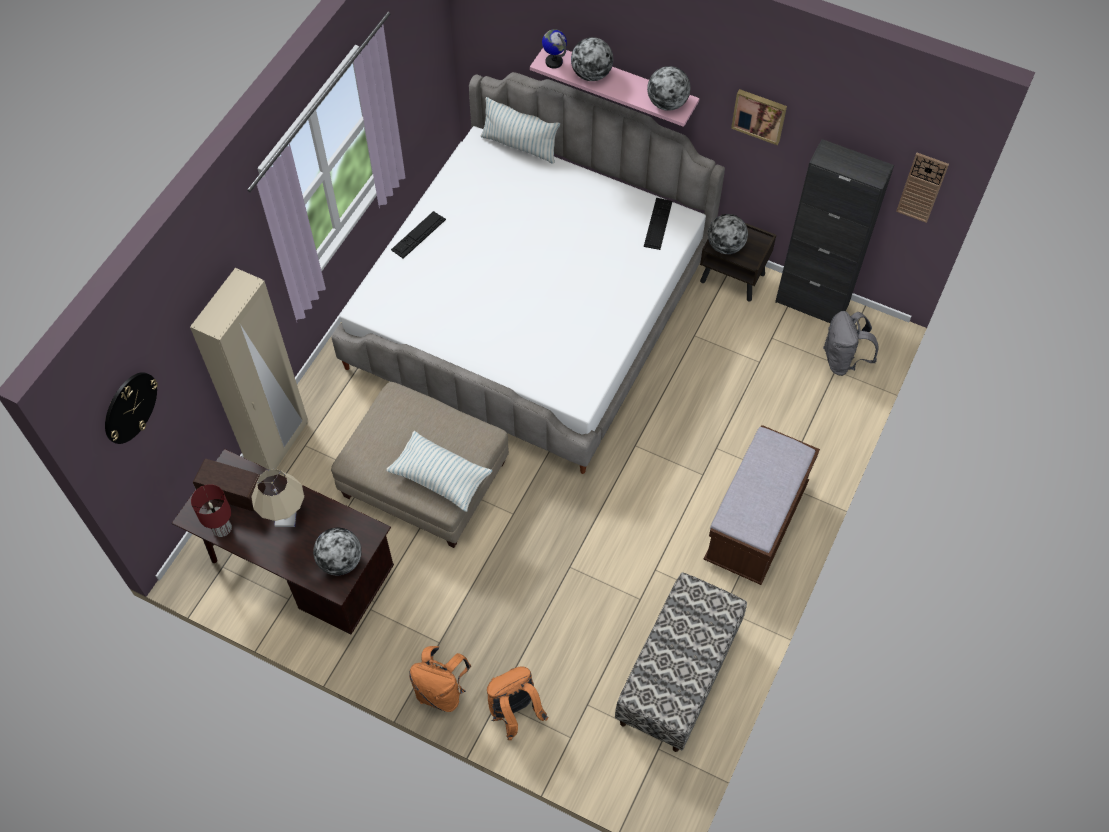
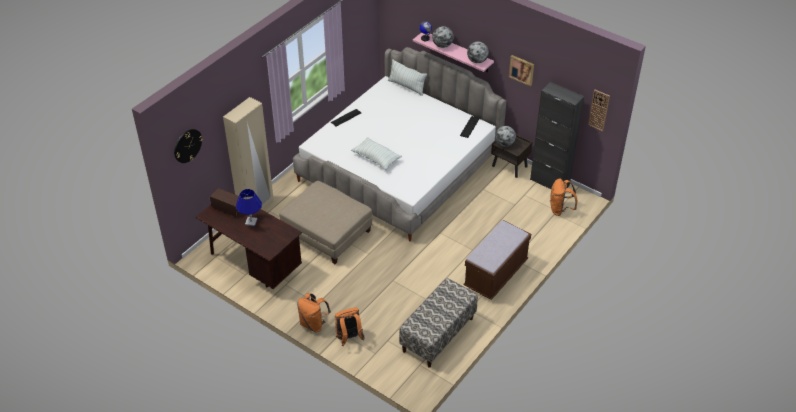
camera: 10 degrees right, 15 degrees down
(222, 528) = (219, 222): red table lamp -> none
(286, 518) = (251, 222): beige table lamp -> blue table lamp
(340, 561) = (273, 242): globe -> none
(440, 477) = (333, 222): pillow -> pillow (376, 158)
(843, 360) = (560, 209): grey backpack -> orange backpack

